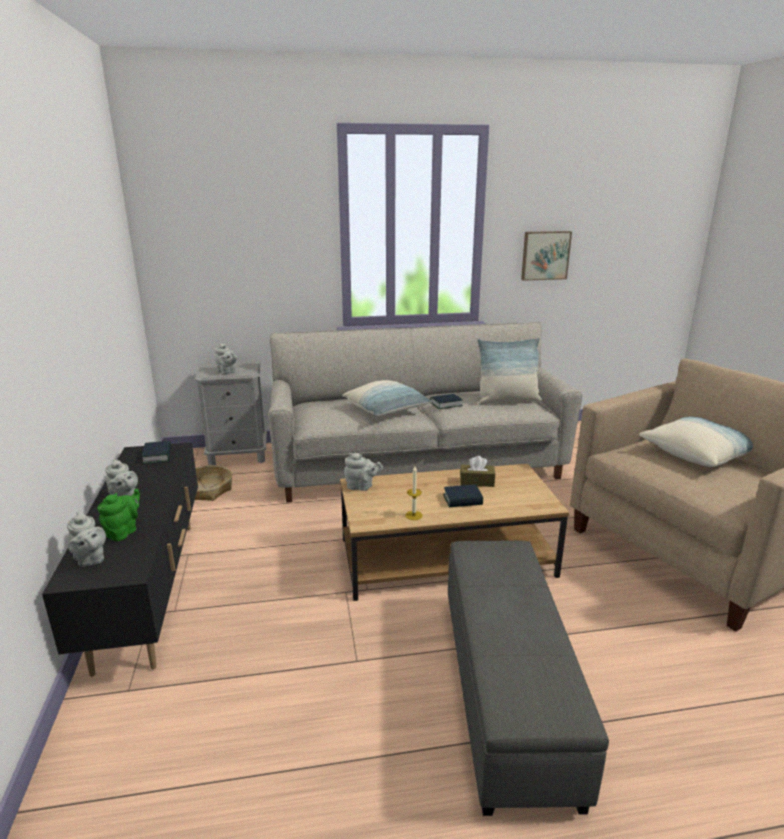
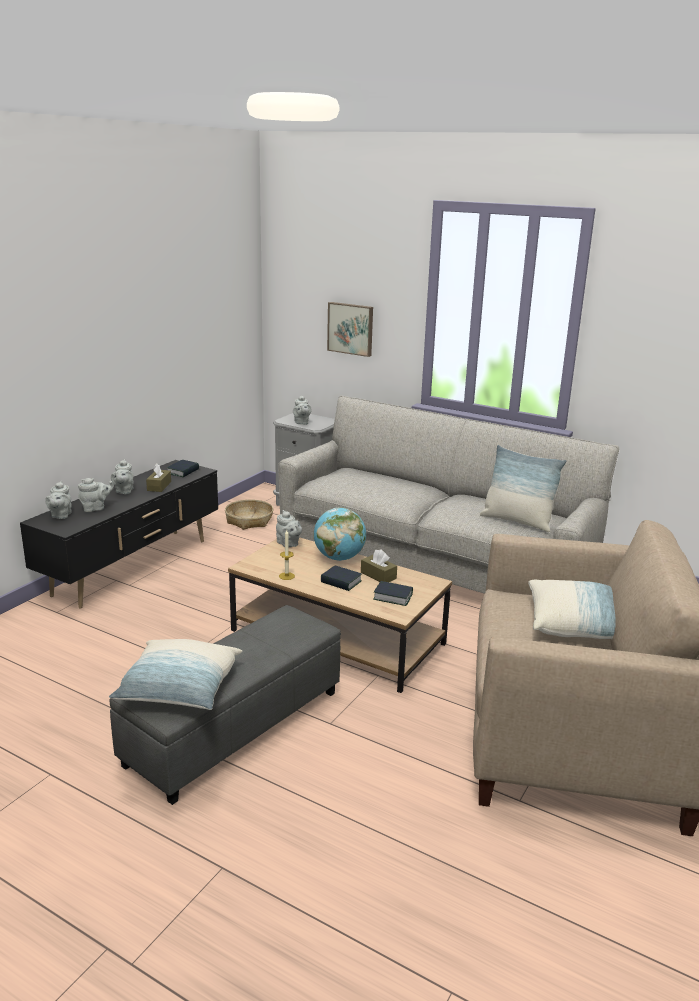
camera: 40 degrees right, 0 degrees up
(124, 532) = (96, 508): green teapot -> grey teapot
(158, 479) = (159, 486): none -> brown tissue box
(387, 410) = (391, 493): pillow -> pillow (179, 690)
(423, 480) = (339, 558): none -> globe
(446, 404) = (451, 505): book -> book (393, 597)
(545, 255) = (656, 368): picture -> picture (351, 328)

